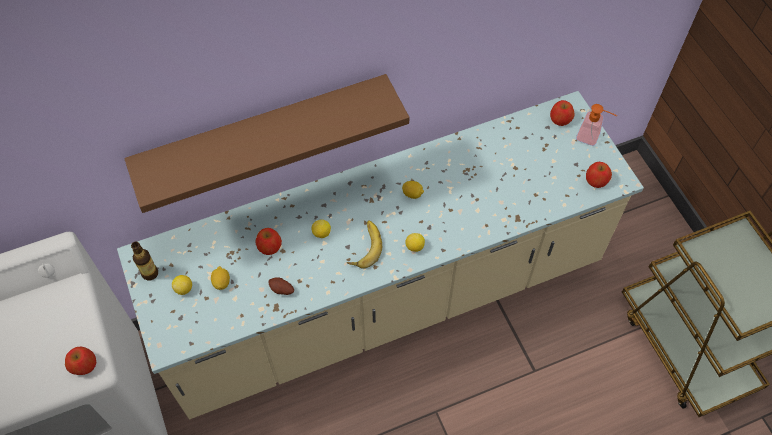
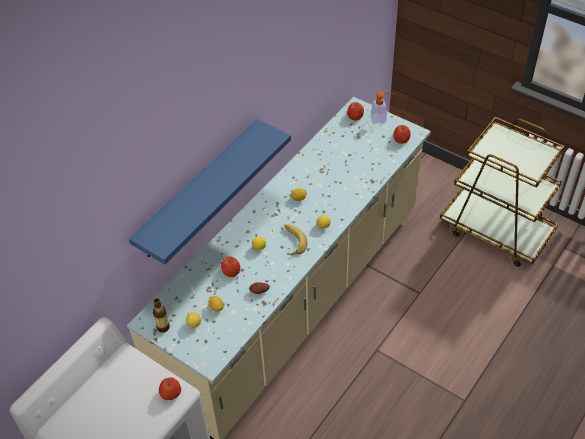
camera: 30 degrees left, 10 degrees down
(263, 132) = (199, 190): brown shelf -> blue shelf

